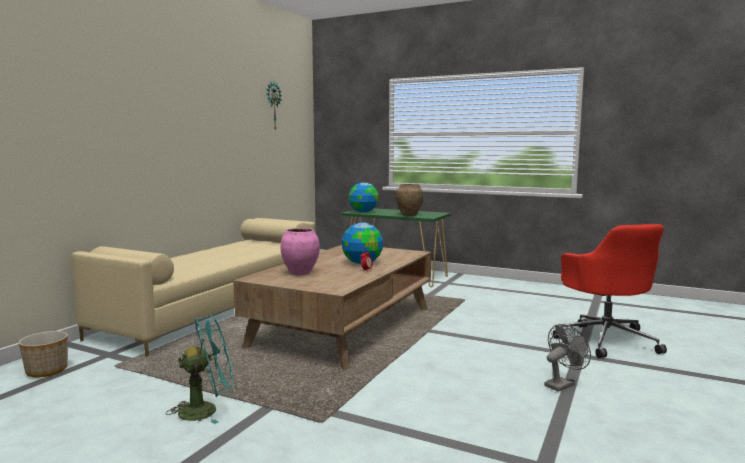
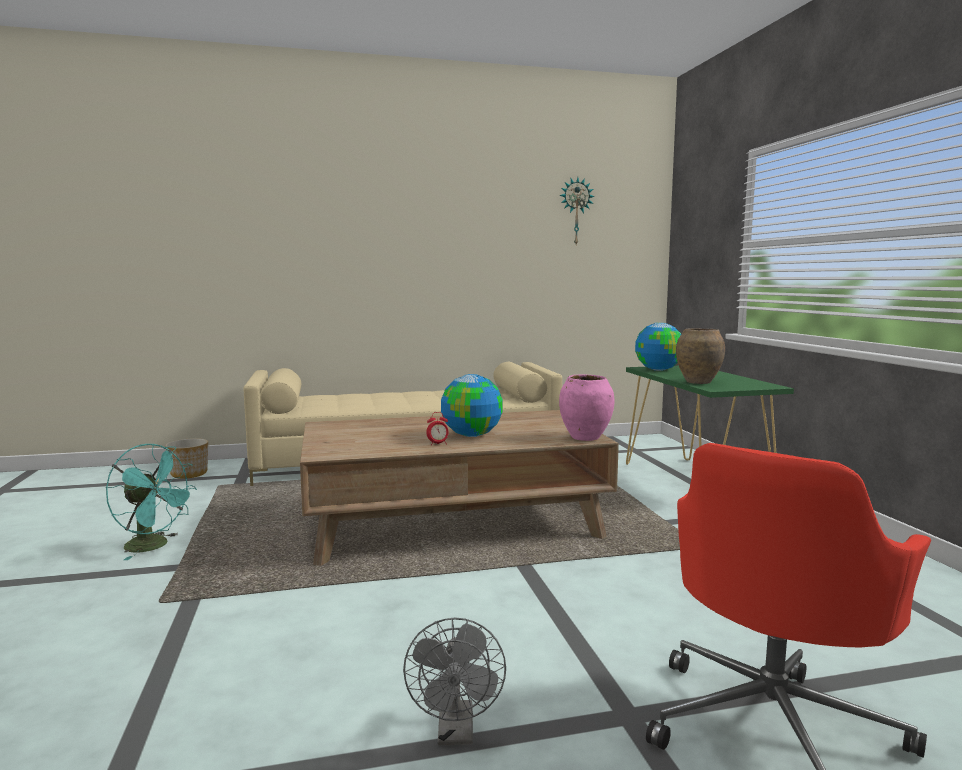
camera: 50 degrees right, 0 degrees up
(300, 273) = (374, 429): pink vase -> pink vase (585, 438)
(562, 384) = (456, 733): grey fan -> grey fan turned 75 degrees clockwise

